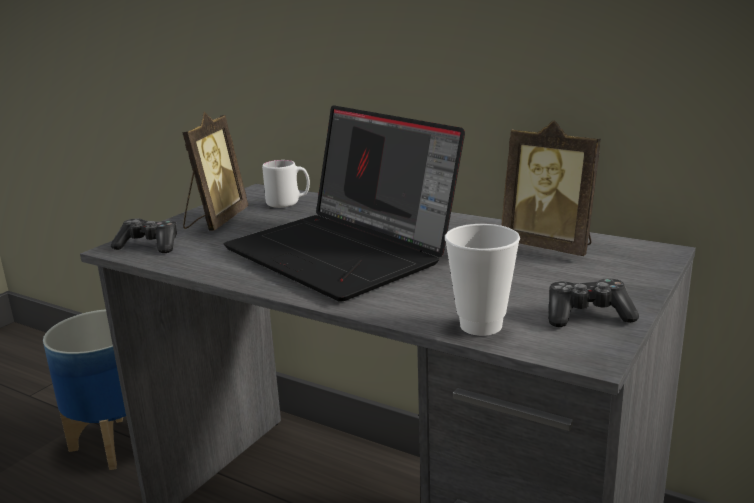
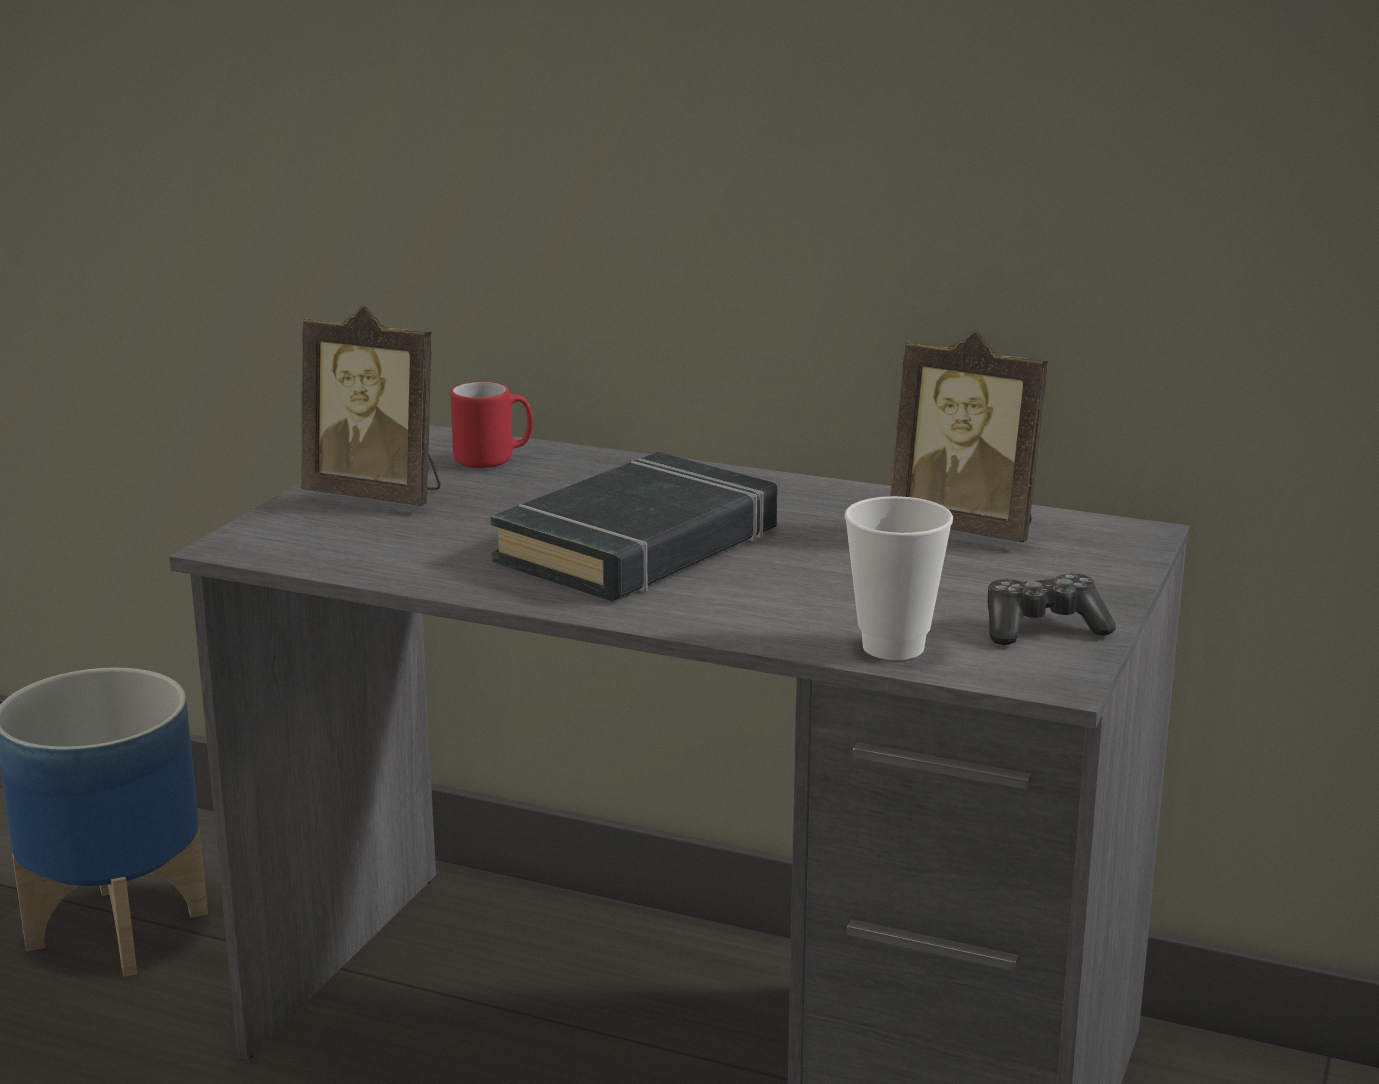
camera: 10 degrees left, 0 degrees up
(149, 245) = (289, 540): game controller -> none
(215, 221) = (378, 495): picture frame -> picture frame turned 105 degrees clockwise
(288, 203) = (494, 460): white mug -> red mug
(345, 253) = (639, 546): laptop -> black book

